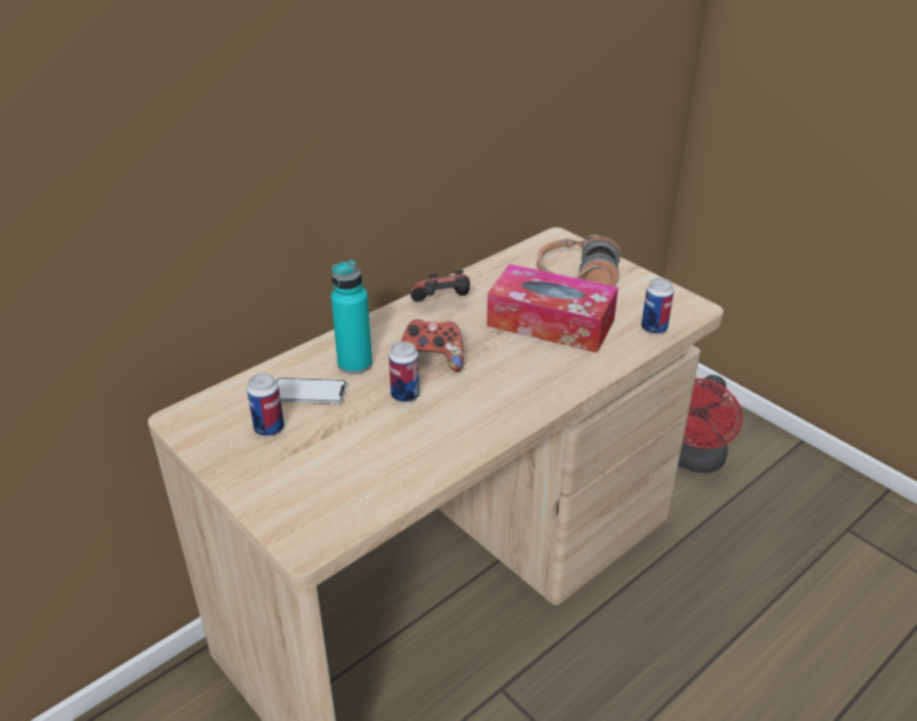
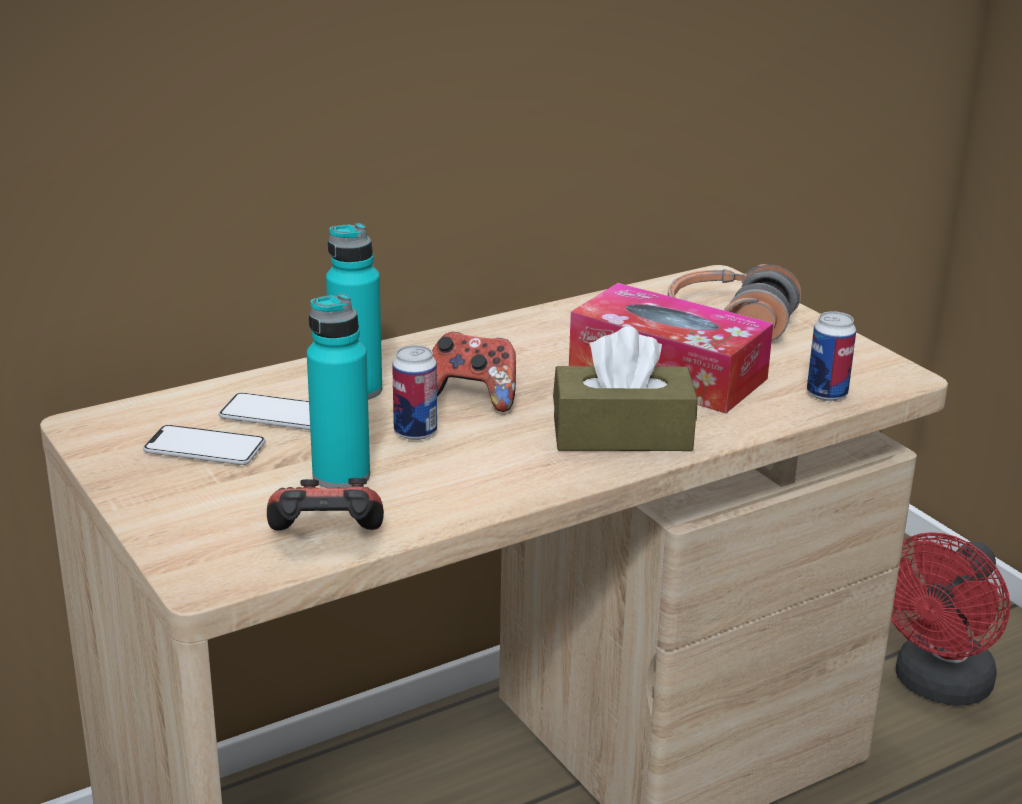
camera: 10 degrees right, 10 degrees down
(269, 428) = (205, 448): can -> phone
(368, 440) = (341, 476): none -> turquoise bottle
(443, 304) = (513, 335): game controller -> game controller (326, 541)
(538, 379) = (622, 434): none -> brown tissue box

